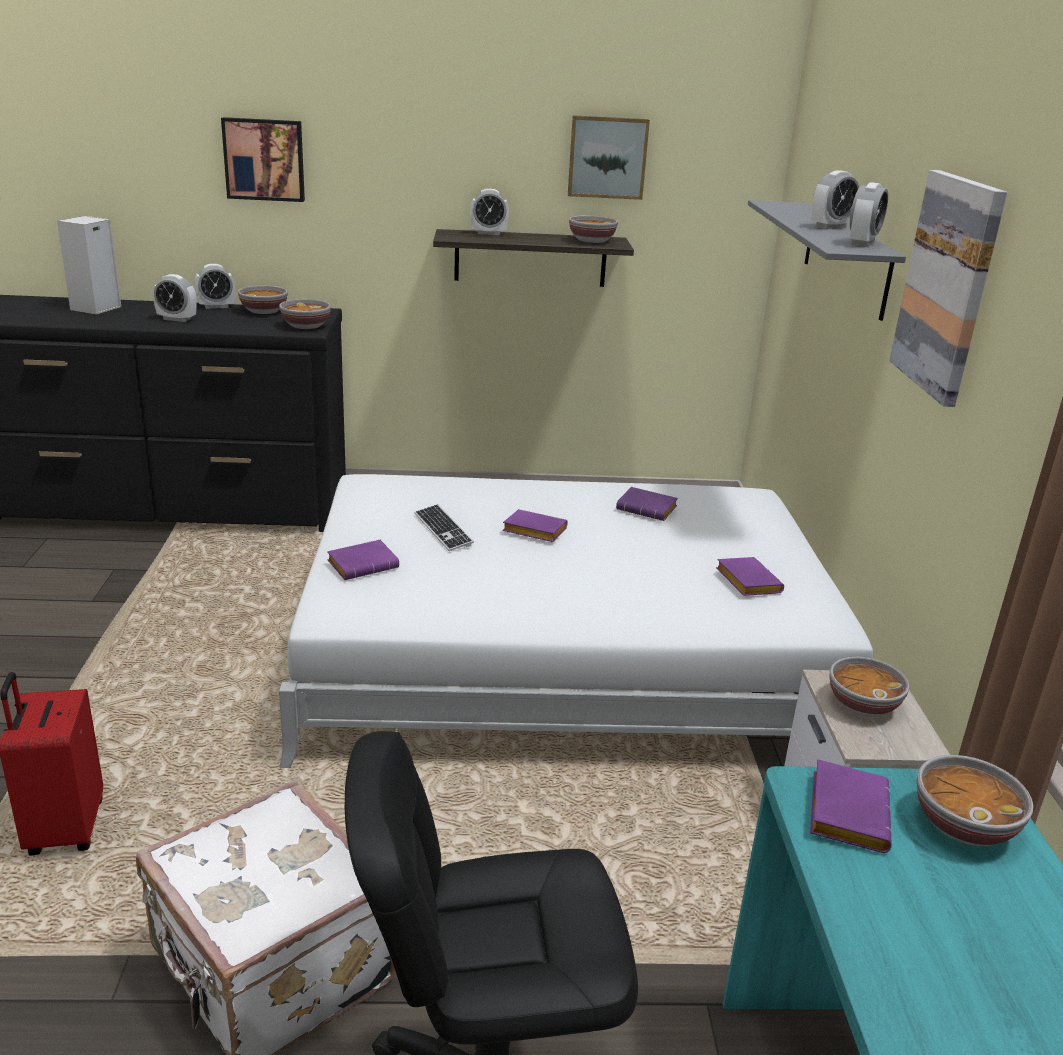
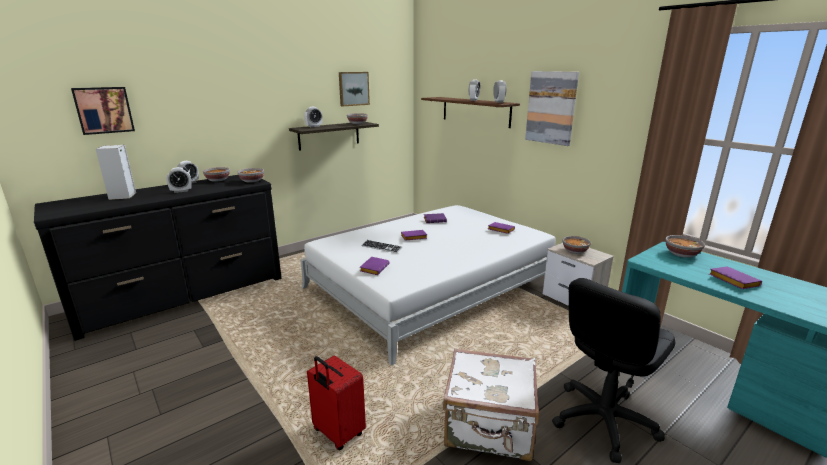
camera: 35 degrees left, 5 degrees down
(264, 159) = (201, 104): picture -> picture (103, 110)
(844, 811) = (659, 262): purple book -> purple book (731, 281)
(846, 257) = (475, 111): grey shelf -> brown shelf

